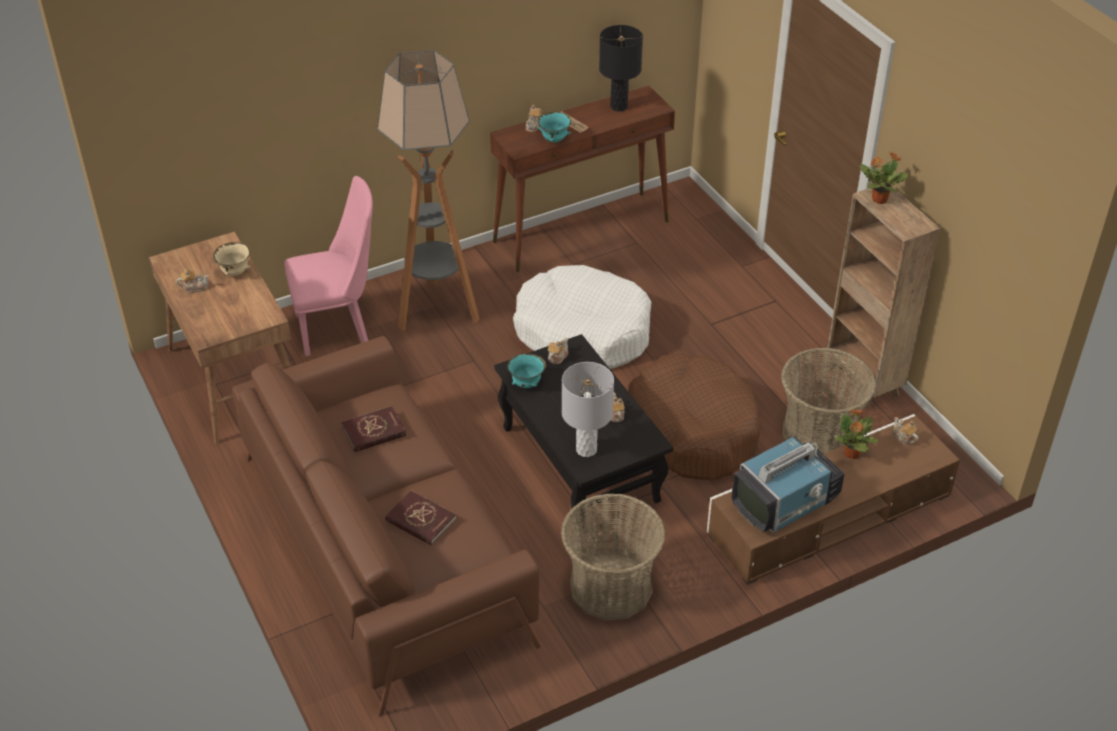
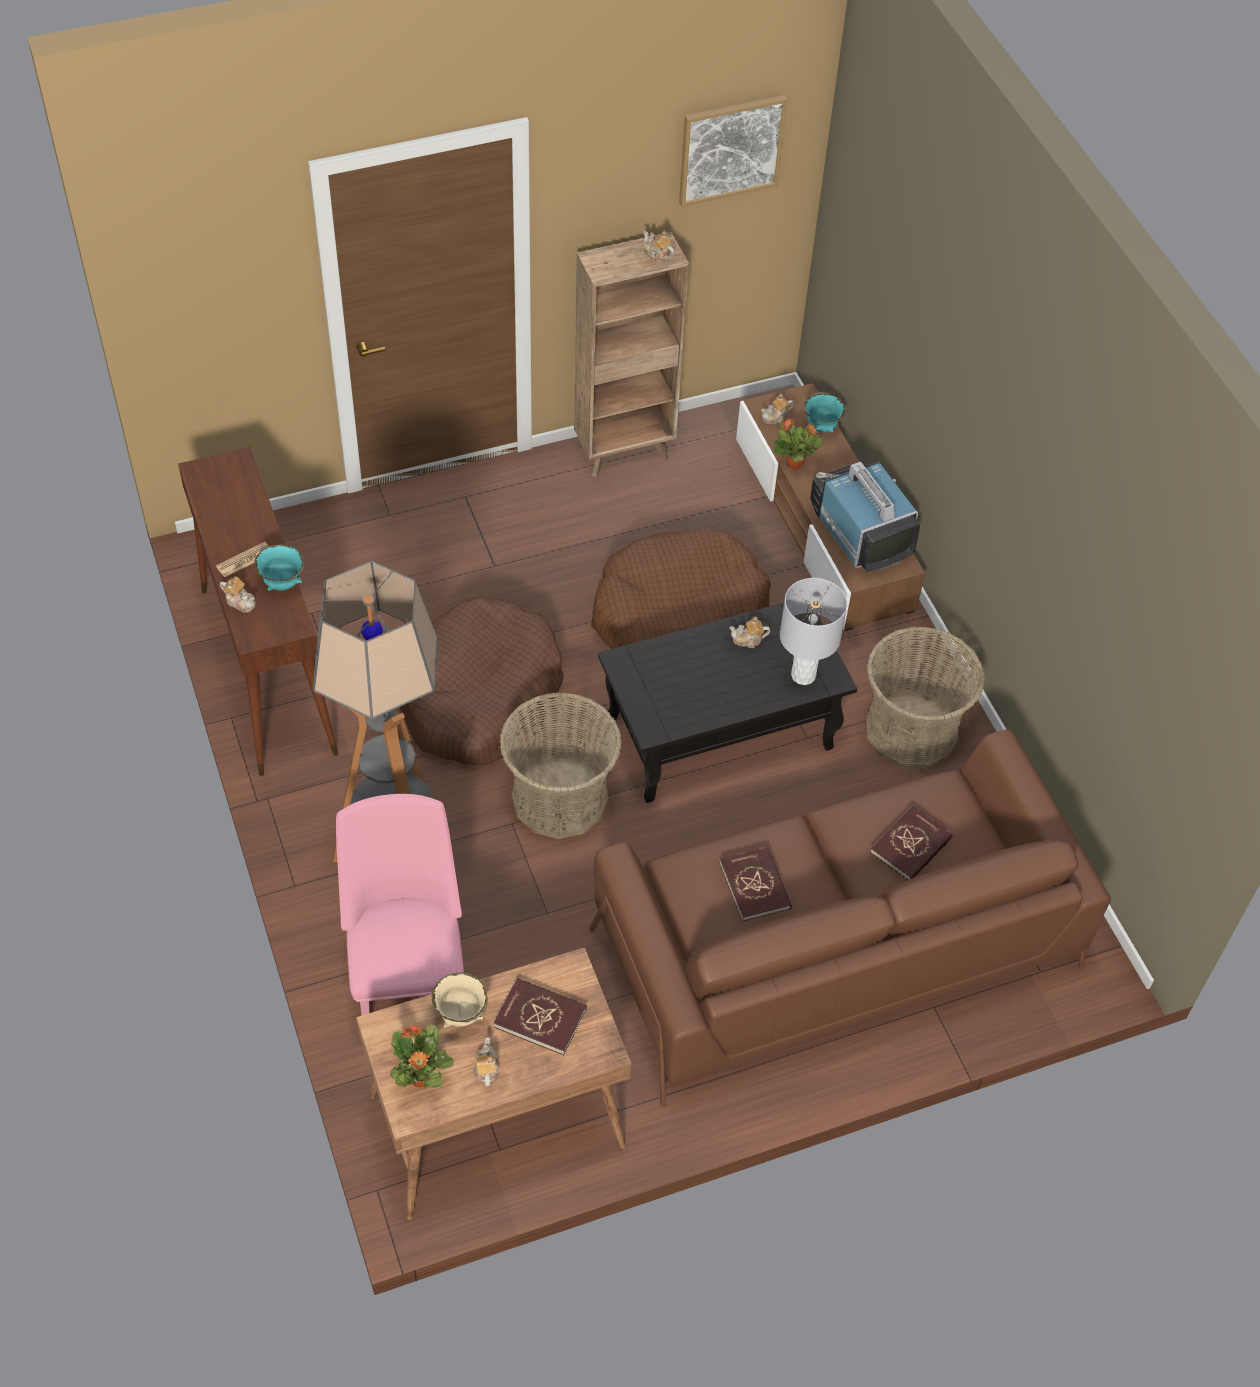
camera: 85 degrees left, 10 degrees up
(232, 306) = (540, 1018): none -> red book
(527, 384) = (683, 719): turquoise bowl -> turquoise bowl (821, 427)
(557, 357) = (638, 682): teapot -> teapot (657, 254)
(583, 331) = (479, 697): white dog bed -> brown dog bed
(619, 106) = (221, 502): black table lamp -> none
(819, 435) = (702, 506): basket -> basket (560, 797)
(878, 199) = (609, 266): potted plant -> potted plant (421, 1078)
(999, 200) = (731, 149): none -> picture

